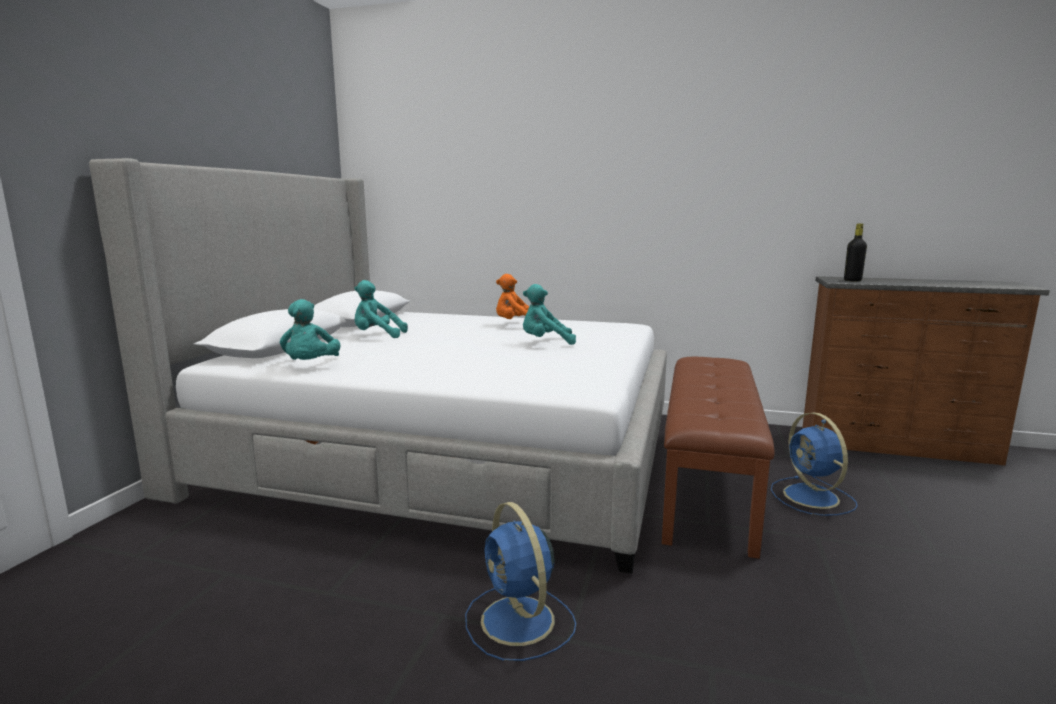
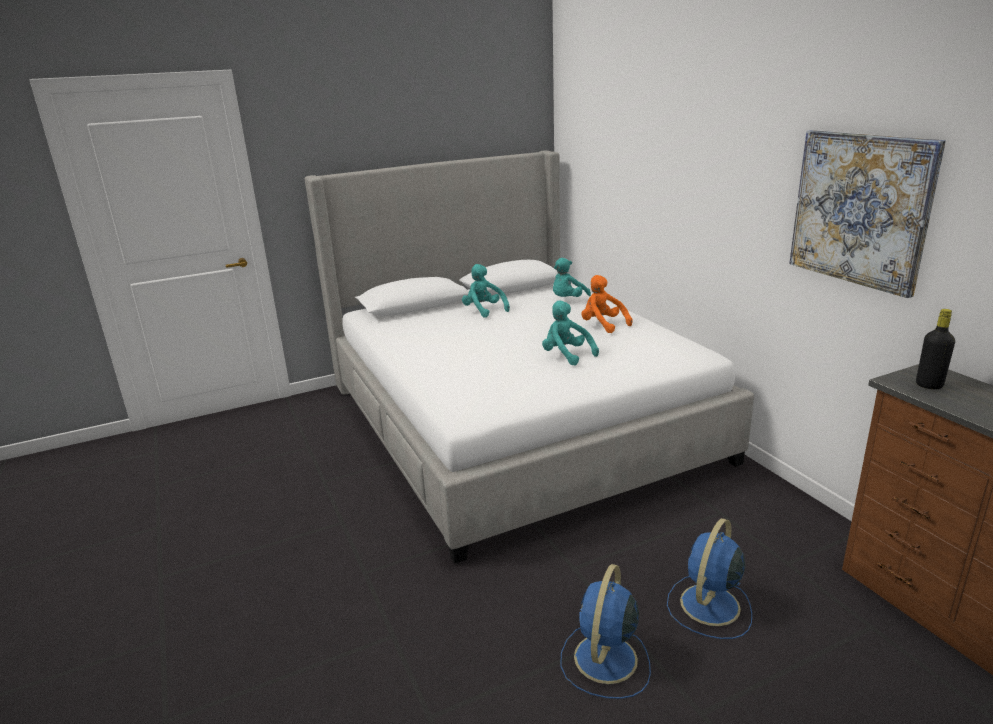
camera: 50 degrees right, 10 degrees up
(311, 365) = (391, 331): turquoise plush toy -> turquoise plush toy (568, 300)
(519, 622) = (362, 549): blue fan -> blue fan (604, 660)
(706, 482) = (644, 540): brown bench -> none
(745, 179) = (860, 209): none -> picture

